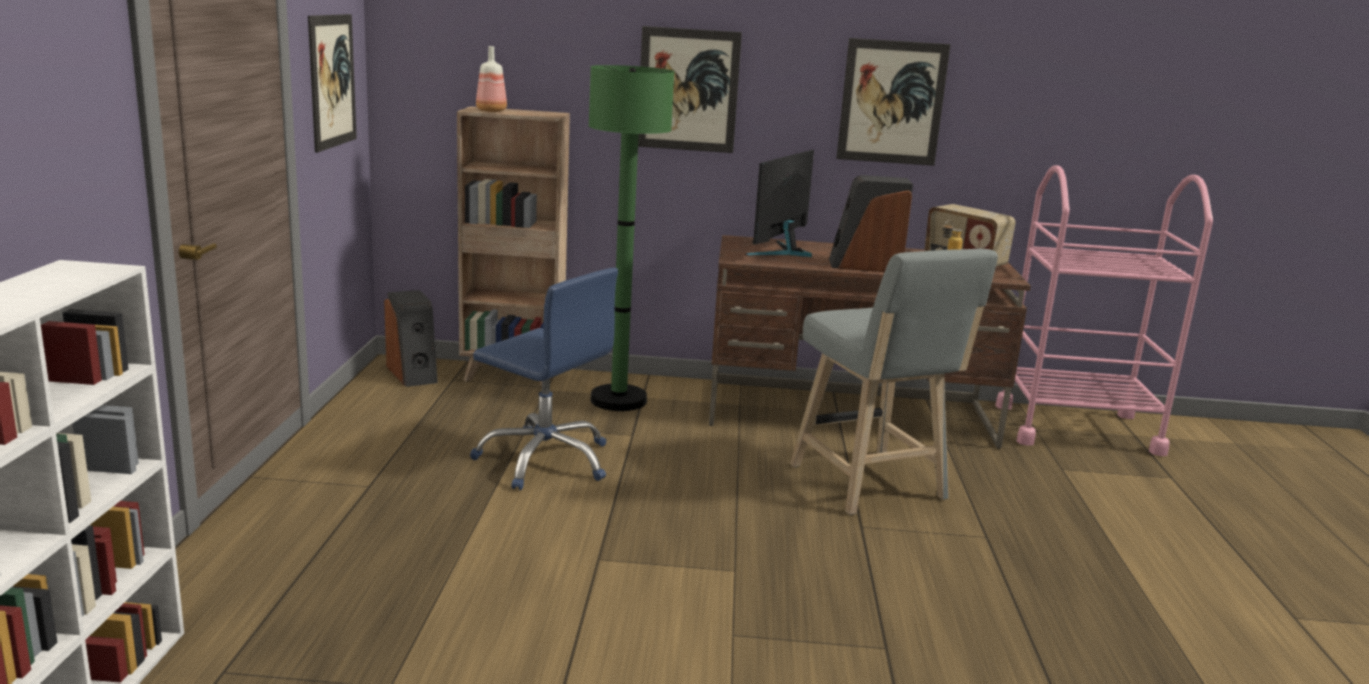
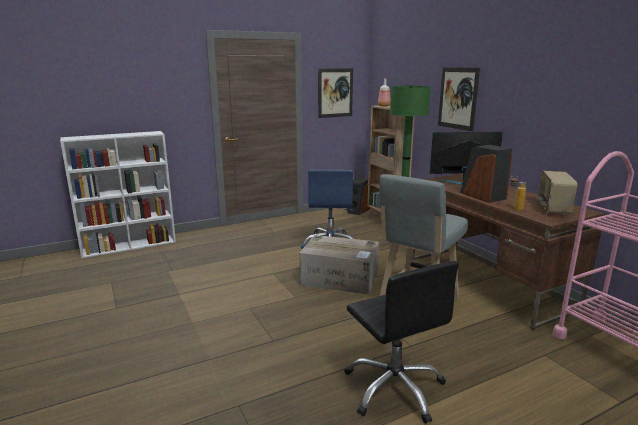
camera: 60 degrees right, 0 degrees up
(708, 504) = (341, 278): none -> cardboard box
(892, 102) = (548, 106): picture -> none
(1089, 592) = (394, 388): none -> black office chair

